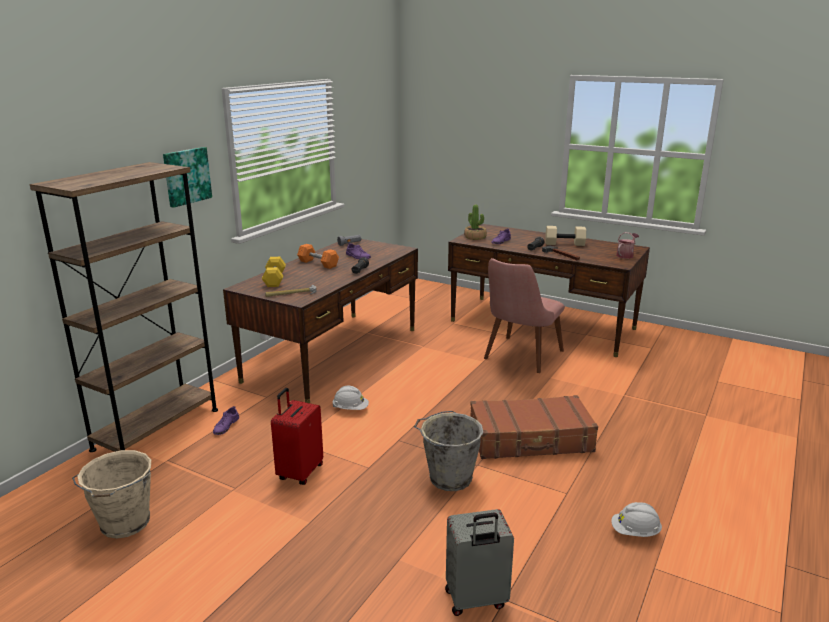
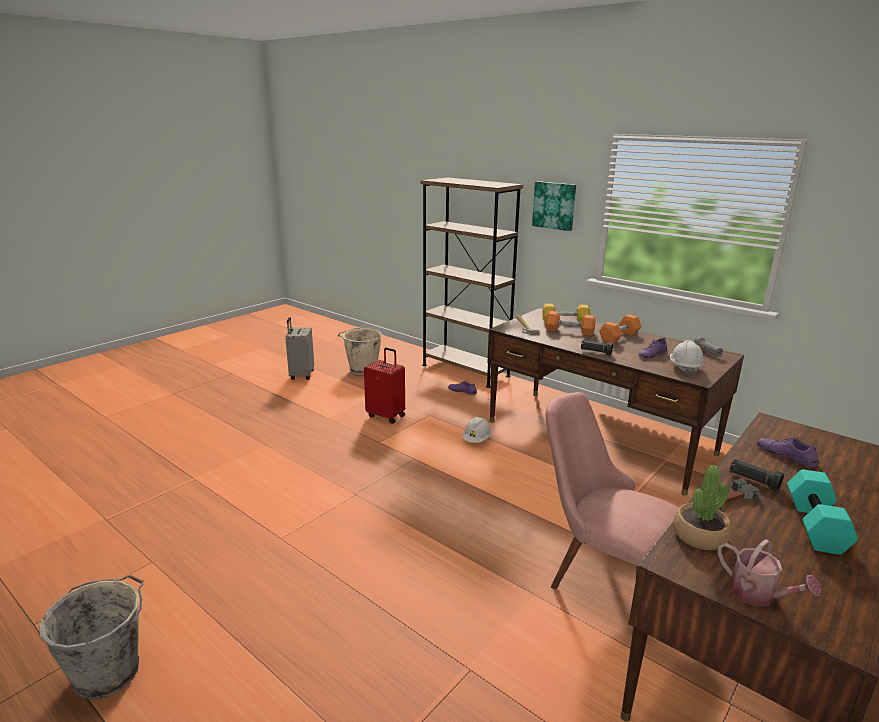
camera: 100 degrees right, 0 degrees up
(304, 278) = (569, 331): none -> orange dumbbell
(448, 478) = (344, 476): grey bucket -> grey bucket (110, 671)
(475, 237) = (801, 436): potted plant -> potted plant (700, 536)
(476, 600) = (205, 468): grey suitcase -> grey suitcase (301, 375)
(531, 439) = (382, 537): brown suitcase -> none
(565, 243) = (817, 526): beige dumbbell -> turquoise dumbbell
(635, 532) = (198, 566): white hard hat -> white hard hat (684, 367)

